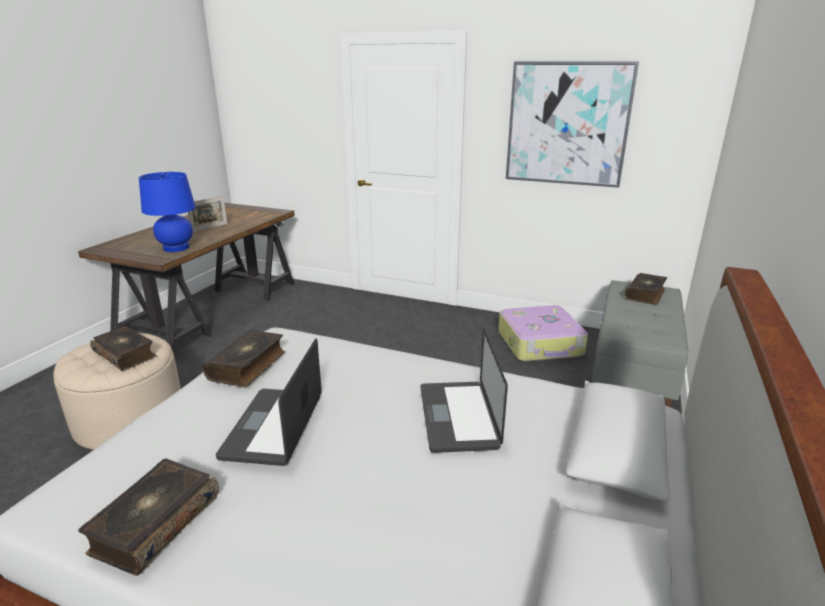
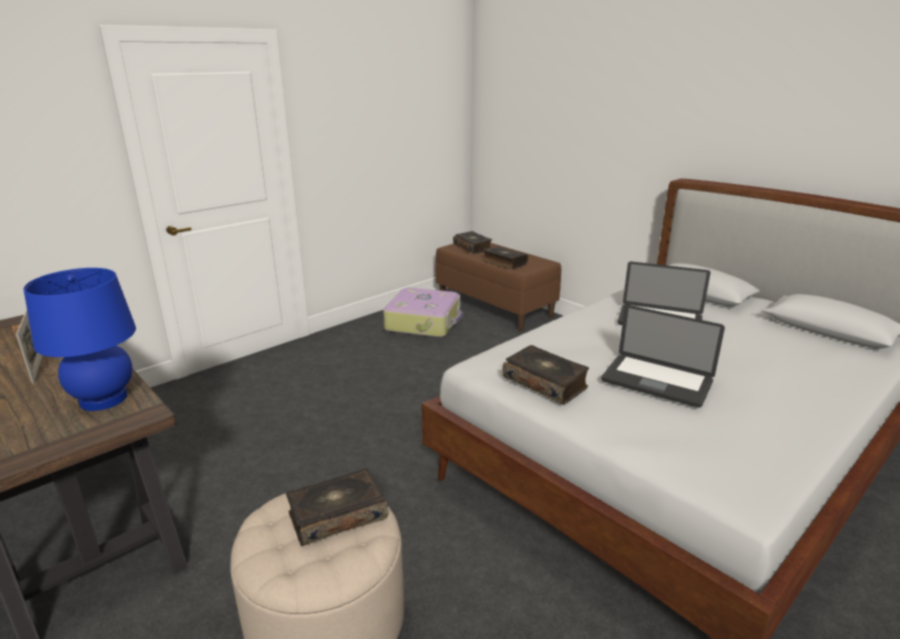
camera: 65 degrees left, 0 degrees up
(155, 524) = (773, 440): book -> book (504, 263)
(567, 124) = (379, 121): picture -> none
(633, 373) = (495, 307): grey bench -> brown bench

